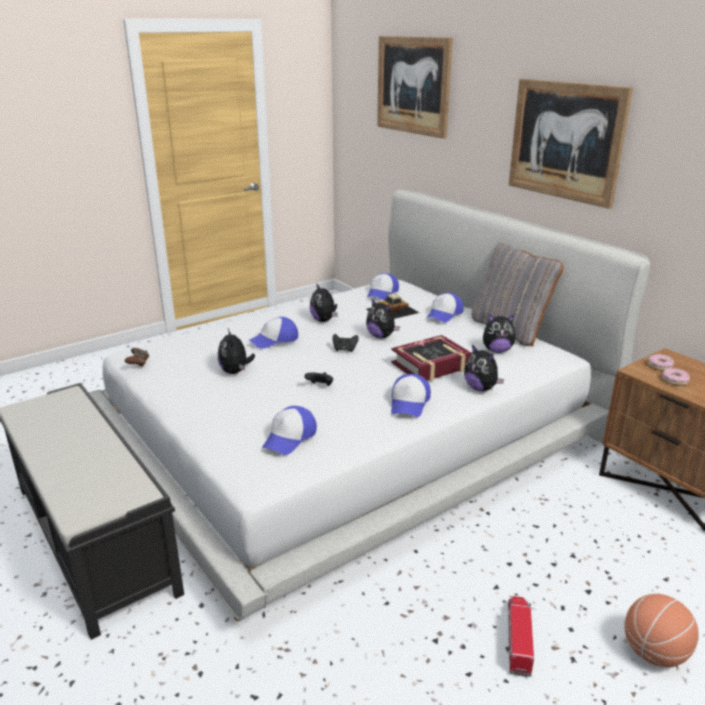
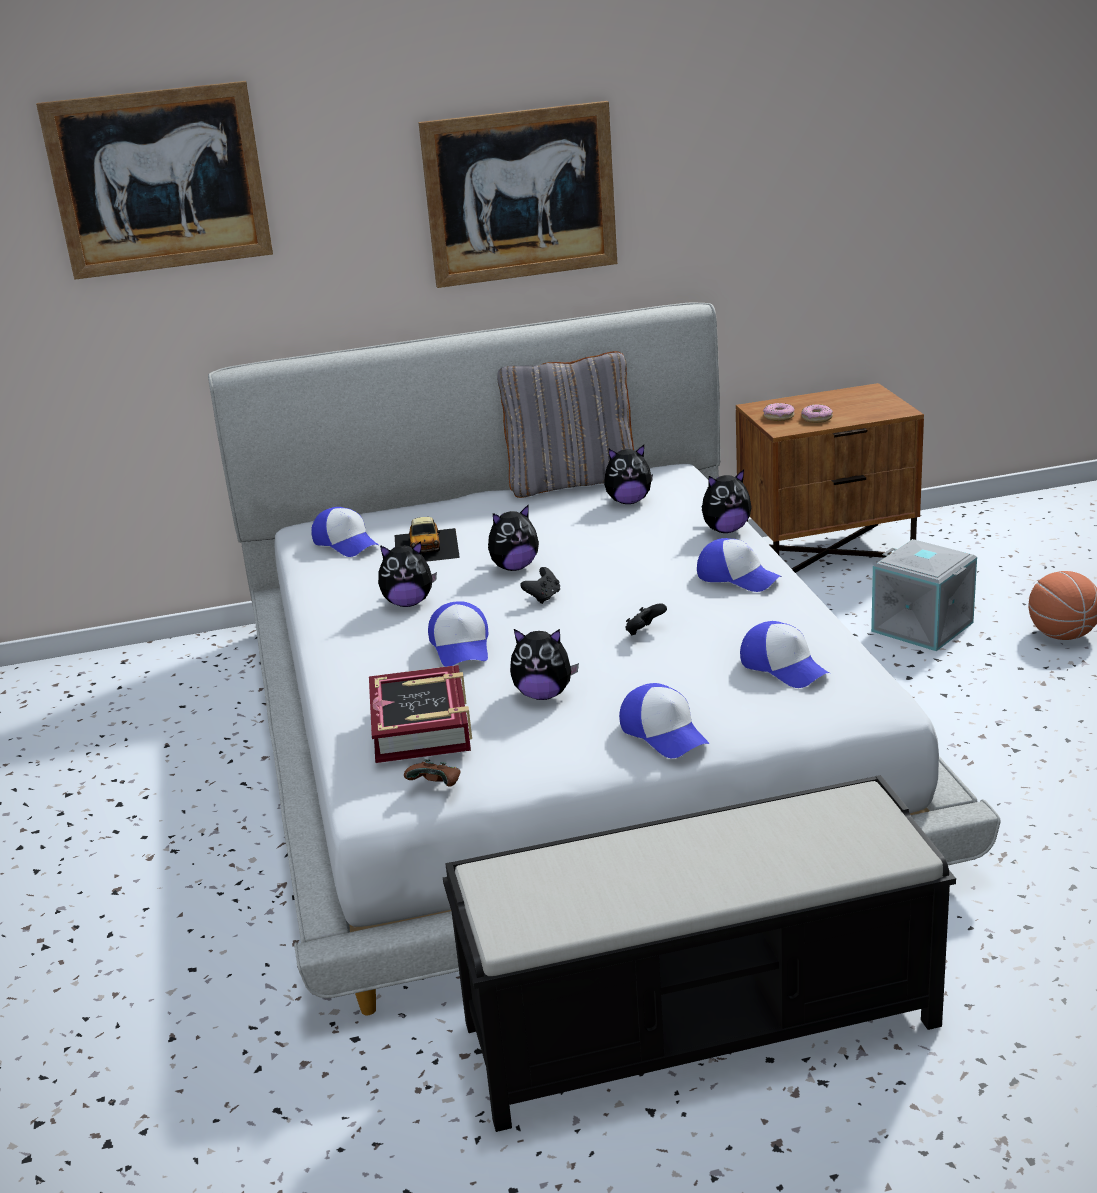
camera: 65 degrees left, 0 degrees up
(431, 366) = (644, 547): book -> book (422, 726)
(444, 314) = (482, 511): cap -> cap (664, 733)
(497, 350) = (628, 501): plush toy -> plush toy turned 60 degrees clockwise
(518, 639) = (1026, 700): toy truck -> none
(597, 560) = (923, 626): none -> grey storage box

